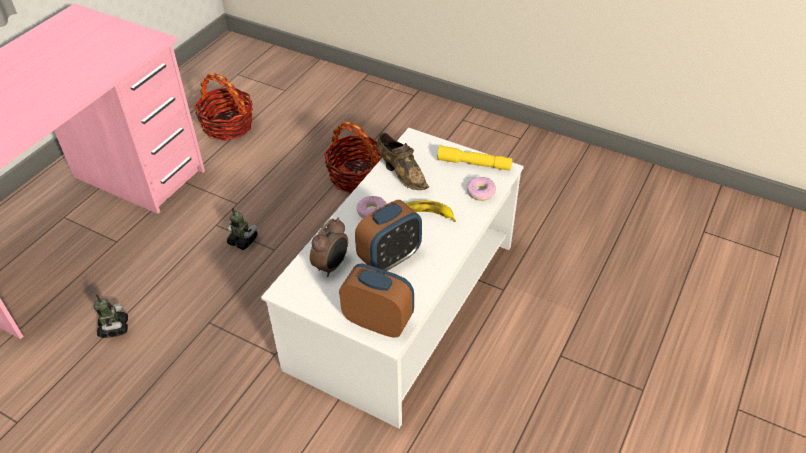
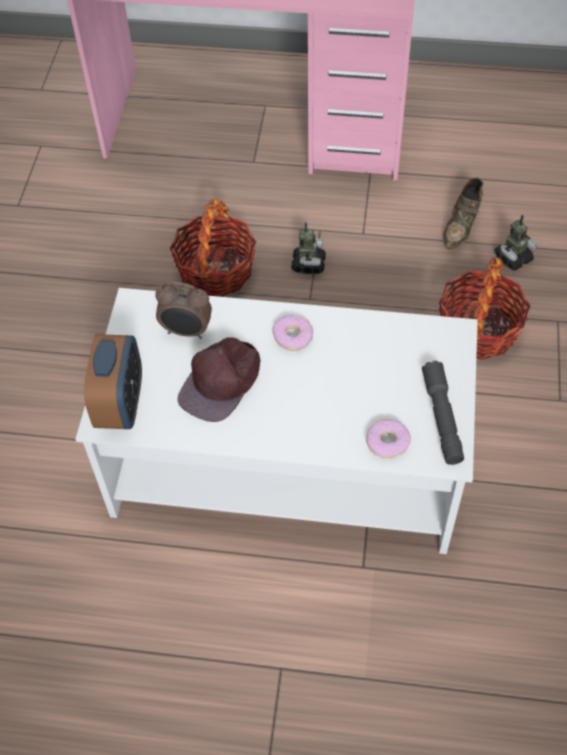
camera: 70 degrees right, 10 degrees up
(114, 328) = (143, 217): toy robot -> toy robot (512, 258)
(228, 126) = (488, 165): basket -> basket (216, 271)
(390, 258) = (221, 382): alarm clock -> brown cap
(401, 173) = (378, 343): brown shoe -> brown shoe (462, 225)
(423, 215) = (310, 392): banana -> none
(474, 164) = (442, 418): yellow flashlight -> grey flashlight

